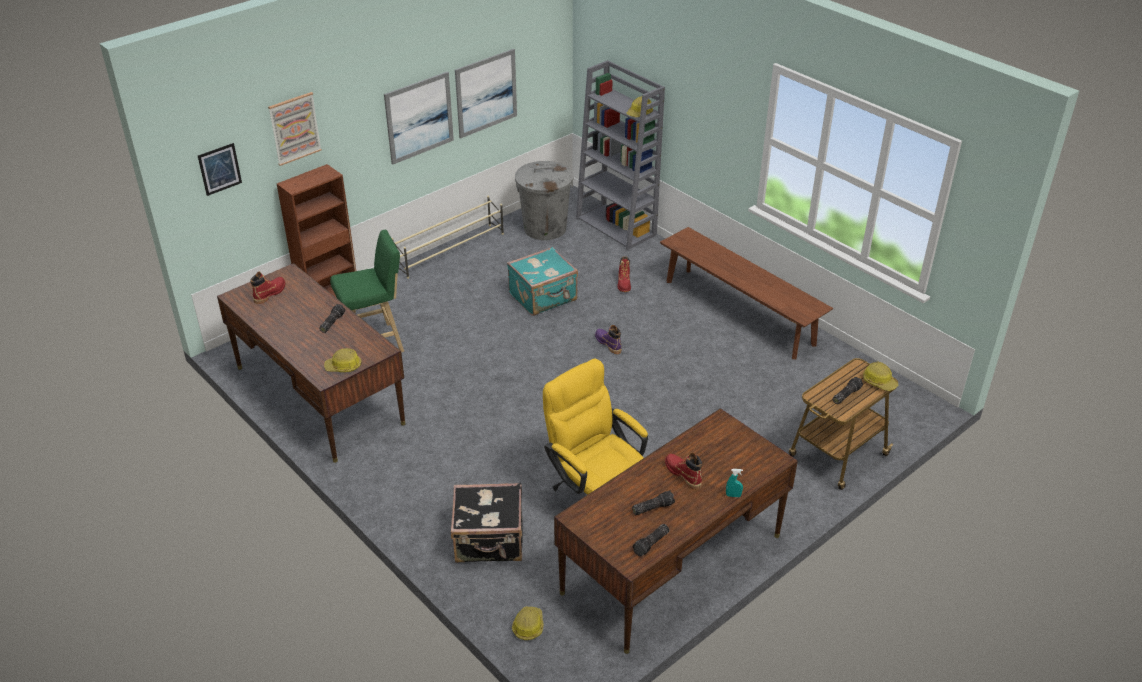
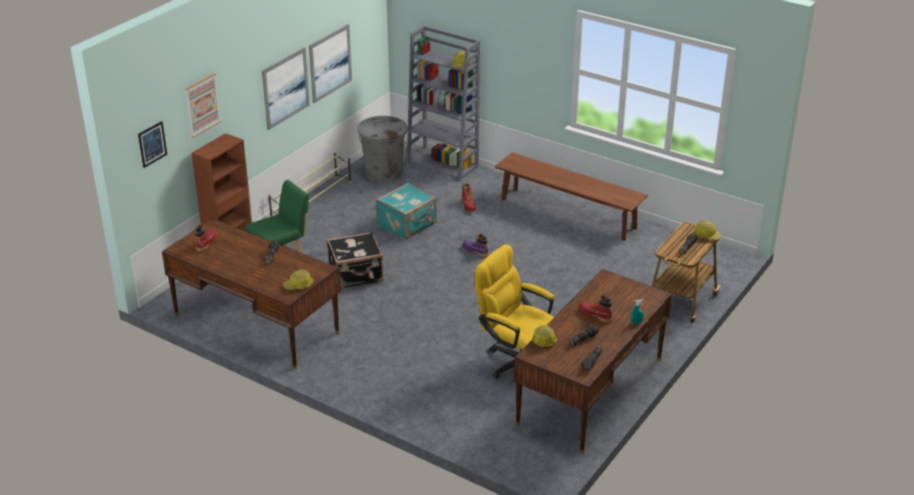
camera: 15 degrees left, 5 degrees down
(489, 541) = (446, 401): black suitcase -> black suitcase (356, 275)
(528, 626) = (502, 450): hard hat -> hard hat (543, 340)

